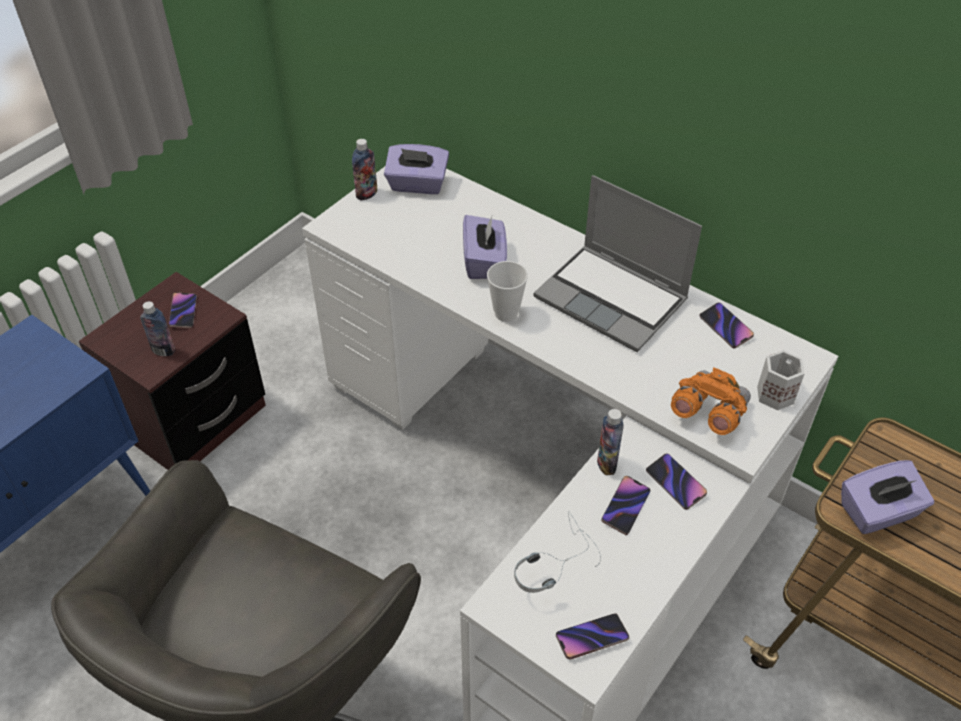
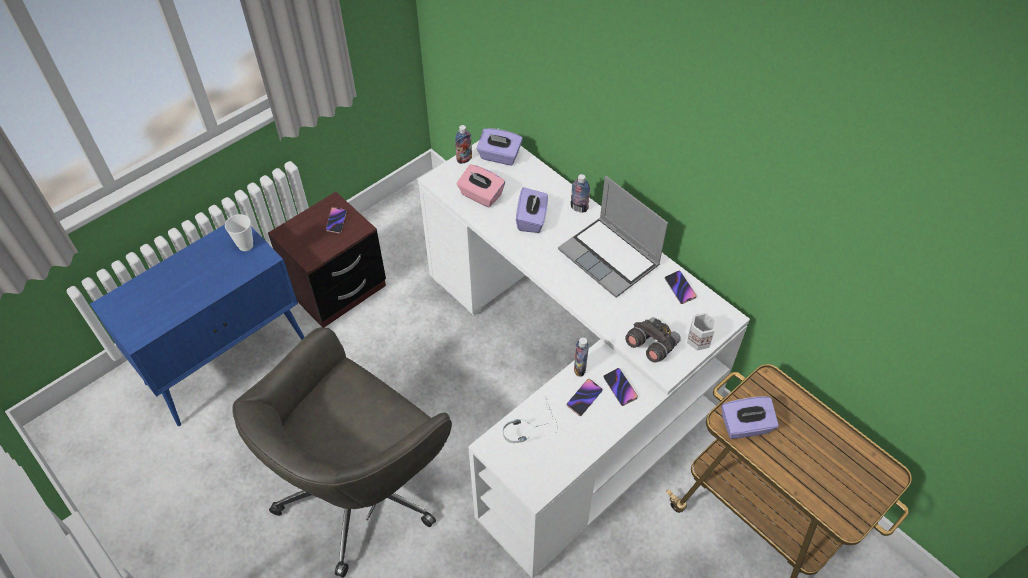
camera: 10 degrees right, 5 degrees up
(163, 350) = (320, 247): bottle -> bottle (579, 208)
(401, 239) = (481, 195): none -> pink tissue box
(506, 313) = (537, 258): cup -> cup (245, 245)
(591, 638) = (543, 475): phone -> none
(707, 413) = (651, 345): orange binoculars -> grey binoculars

